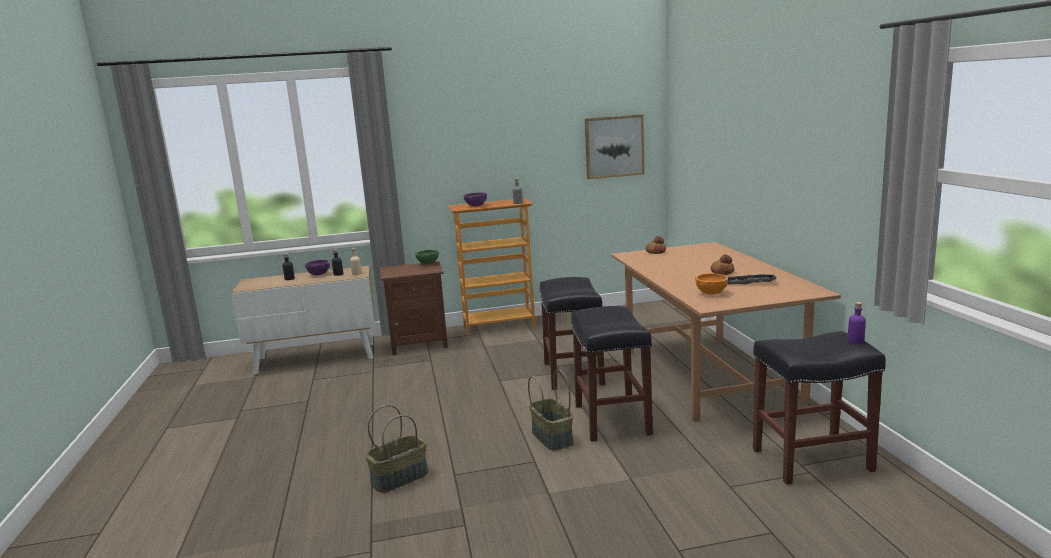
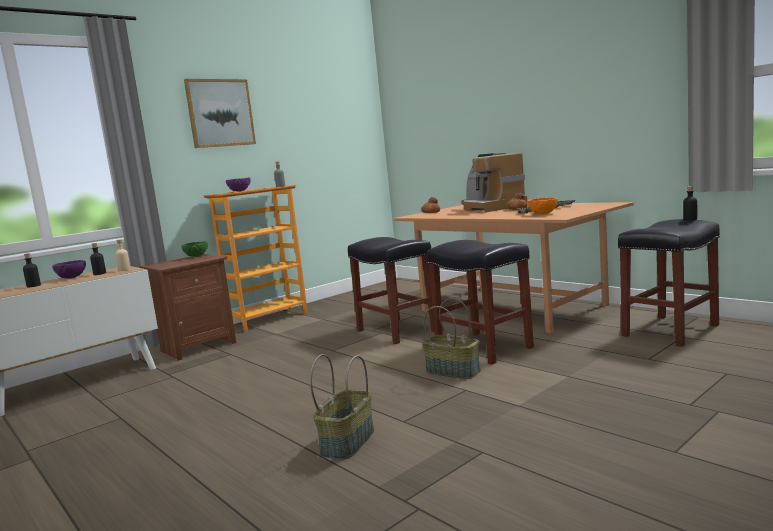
camera: 30 degrees left, 5 degrees down
(614, 146) = (345, 137): picture -> picture (220, 113)
(711, 260) = (490, 208): none -> coffee machine
(855, 341) = (690, 219): purple bottle -> black bottle

